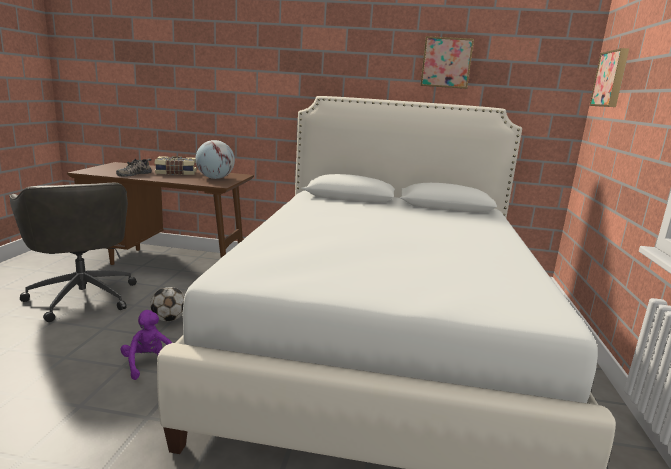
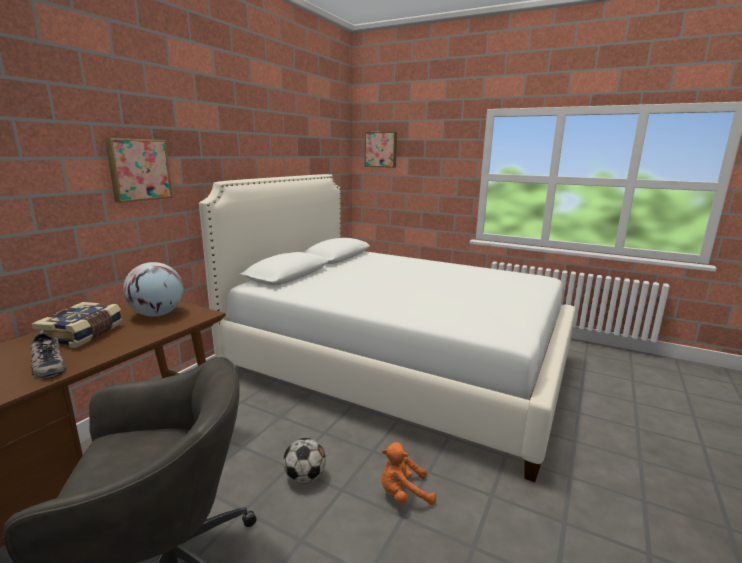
camera: 70 degrees left, 0 degrees up
(149, 364) = (403, 494): purple plush toy -> orange plush toy
(446, 63) = (290, 140): picture -> picture (138, 169)

